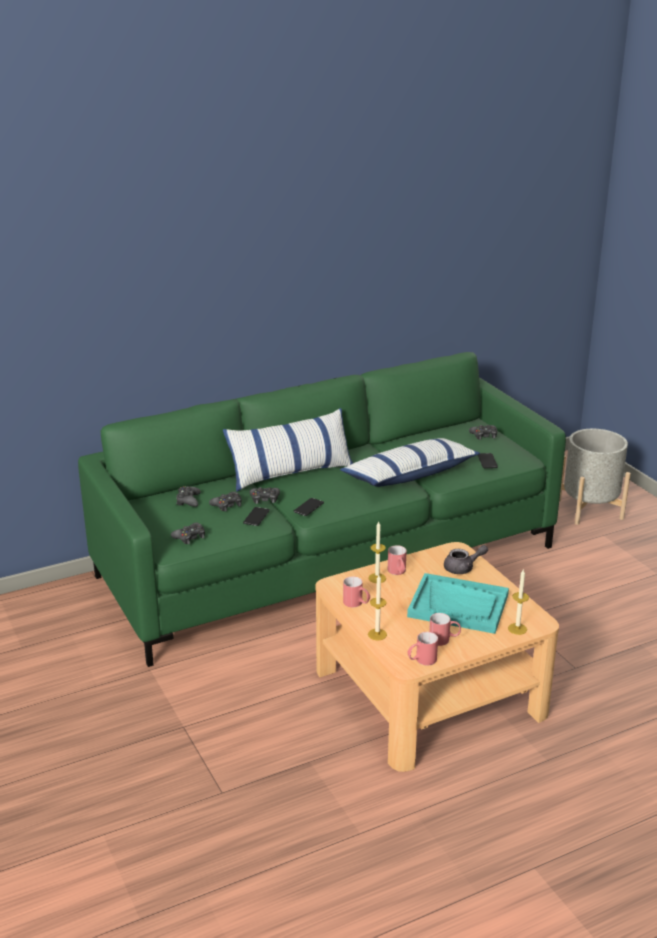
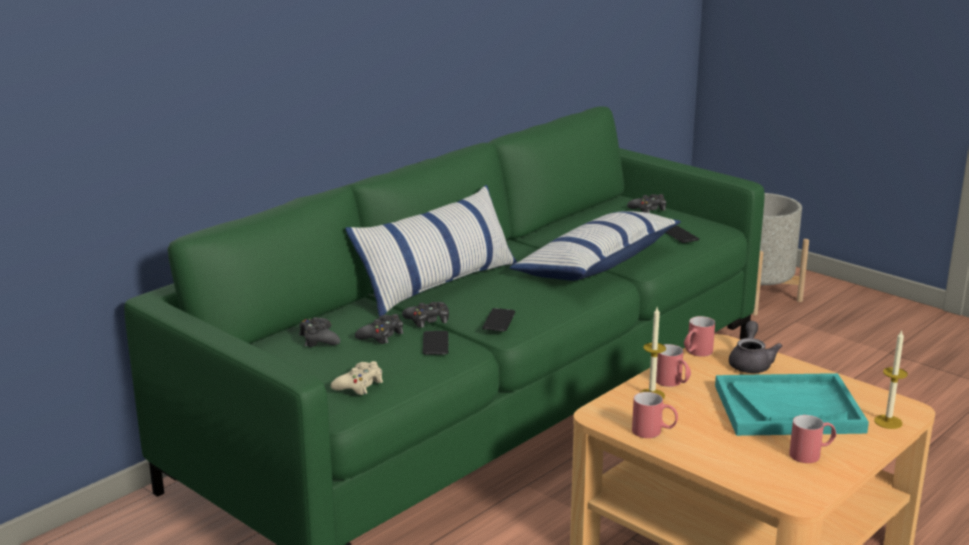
camera: 20 degrees left, 5 degrees down
(189, 537) = (359, 385): black game controller -> beige game controller
(377, 634) = (717, 466): candle -> none
(421, 661) = (808, 487): red mug -> red mug (696, 353)
(463, 568) = (750, 363): grey teapot -> grey teapot turned 45 degrees counterclockwise

